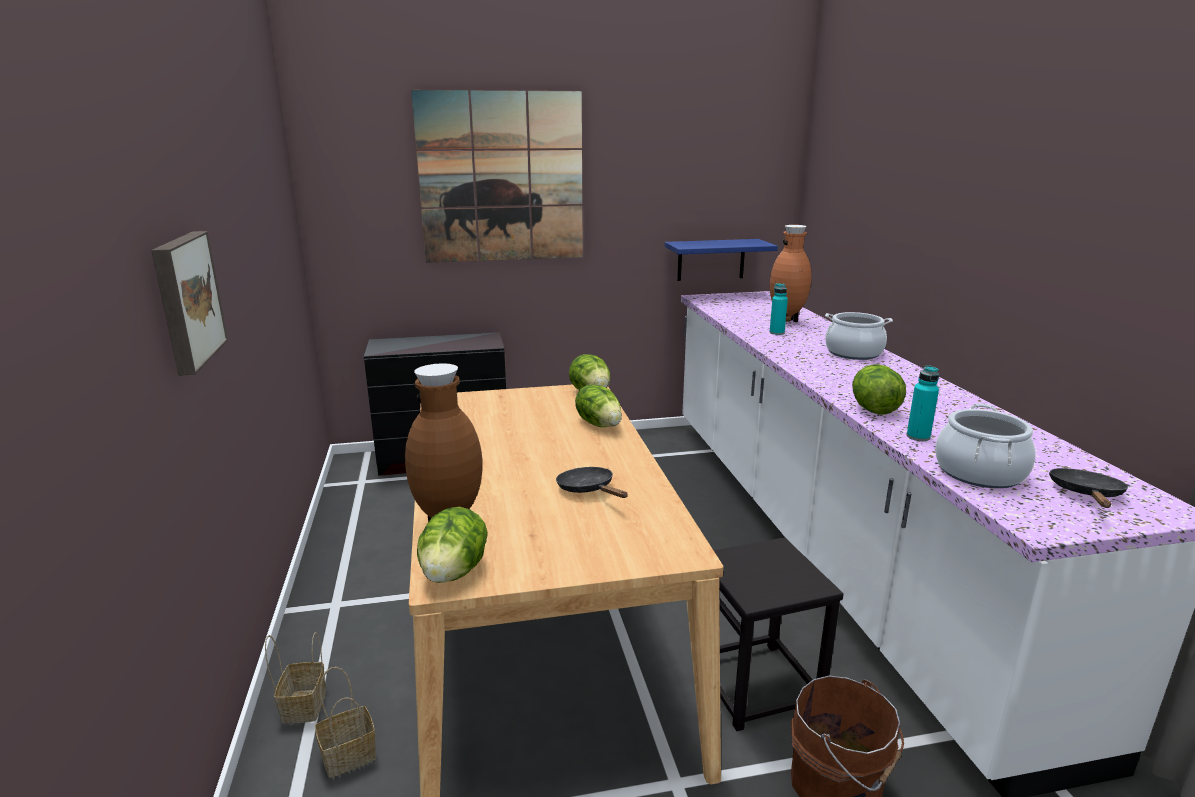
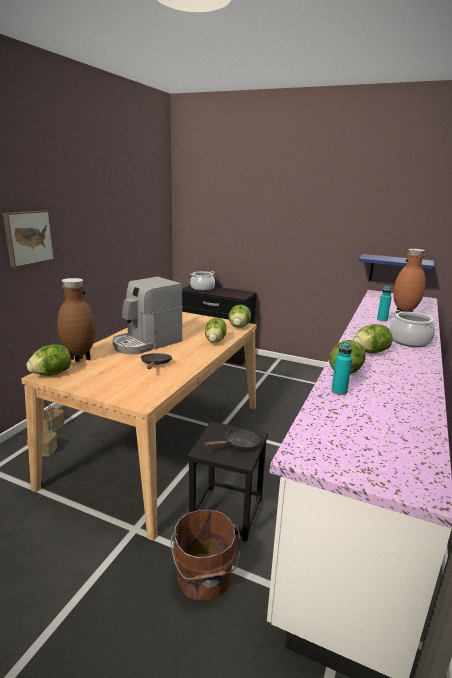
camera: 35 degrees right, 0 degrees up
(501, 178) = (268, 205): picture -> none
(506, 461) = (146, 343): none -> coffee machine
(848, 378) = (370, 352): none -> lettuce
(979, 472) = (332, 420): cooking pot -> cooking pot (202, 288)
(1086, 495) = (378, 457): black frying pan -> black frying pan (238, 445)

